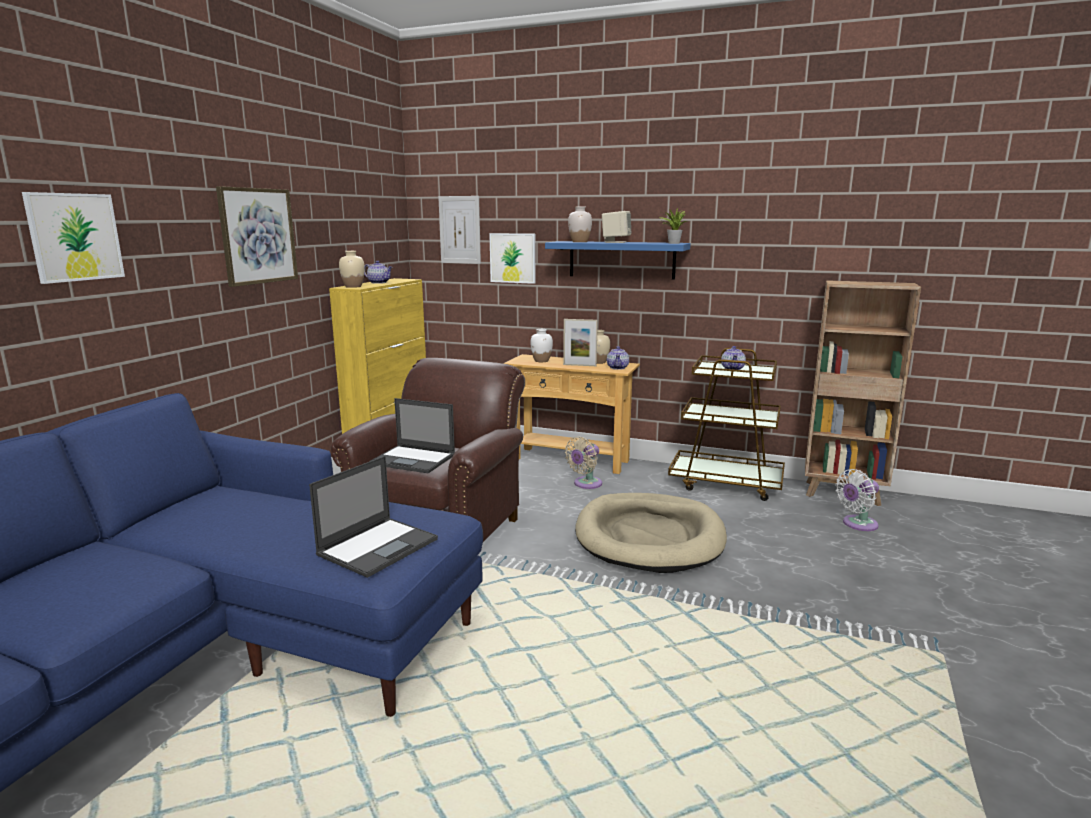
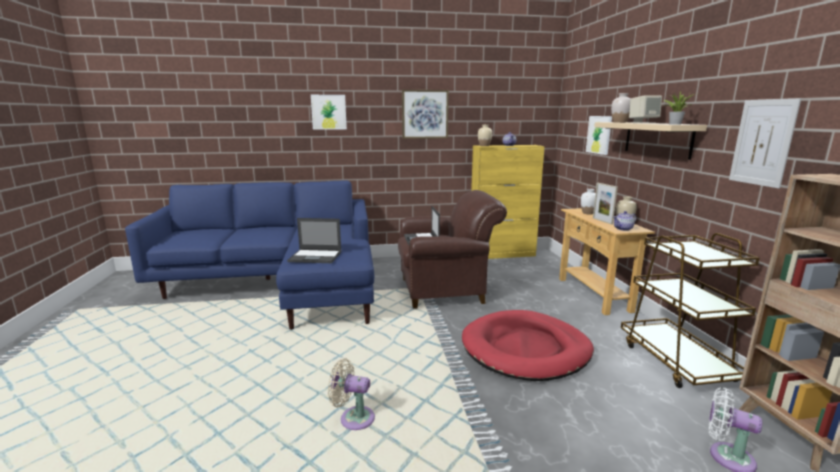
camera: 60 degrees right, 0 degrees up
(460, 230) = (578, 113): picture -> picture (762, 142)
(585, 484) = (566, 309): beige fan -> beige fan (353, 418)
(621, 260) = (657, 139): blue shelf -> beige shelf
(649, 537) = (525, 349): beige dog bed -> red dog bed
(733, 369) = (698, 252): teapot -> none

